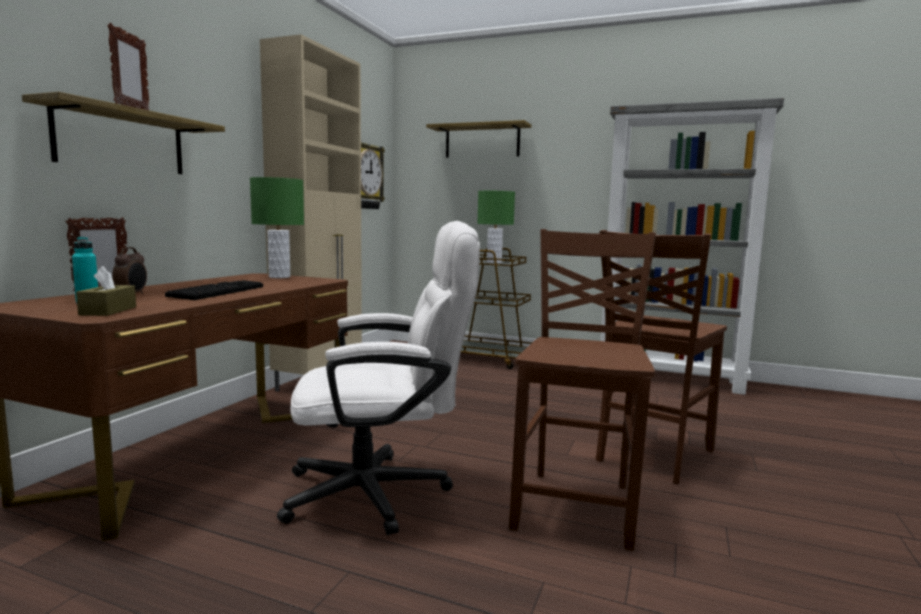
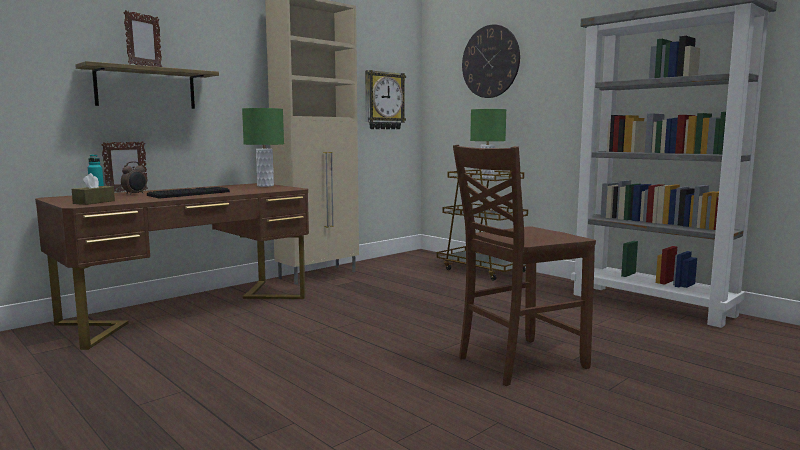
camera: 25 degrees right, 0 degrees up
(382, 492) = (263, 352): white office chair -> none
(482, 141) = (490, 61): shelf -> wall clock
(577, 505) = (392, 384): brown chair -> none

